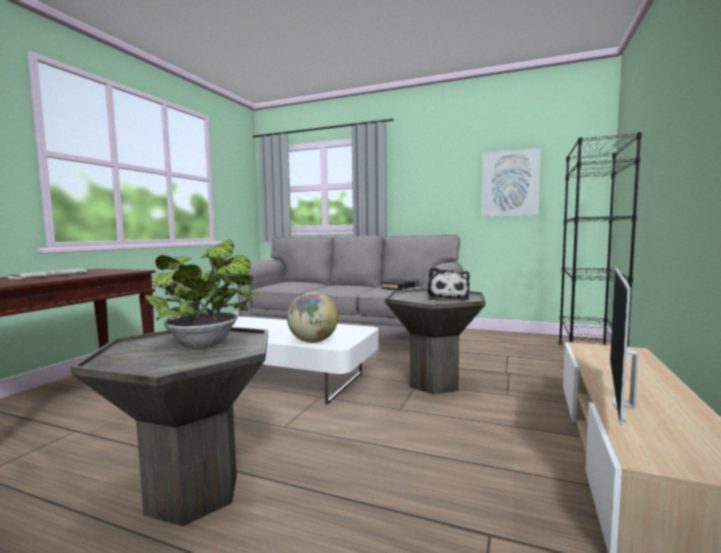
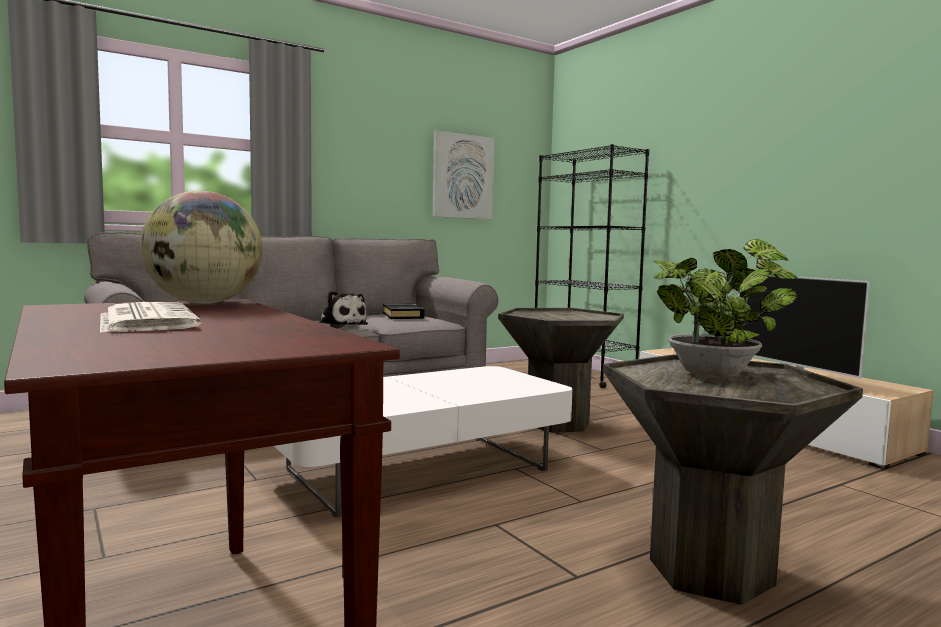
camera: 55 degrees left, 0 degrees up
(313, 342) = (513, 390): globe -> globe (204, 303)
(447, 298) = (575, 315): plush toy -> plush toy (340, 326)

